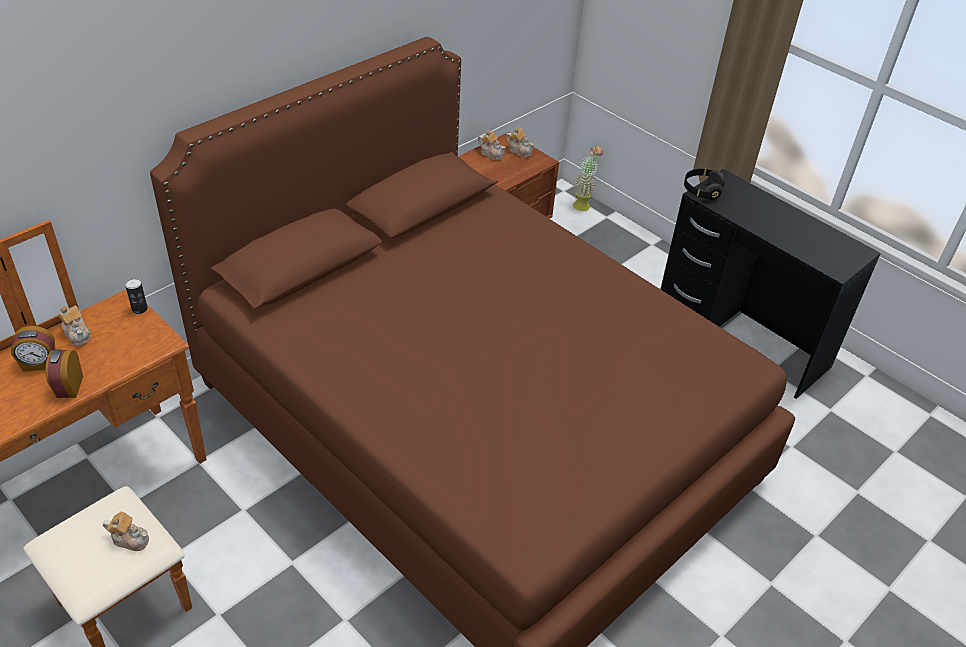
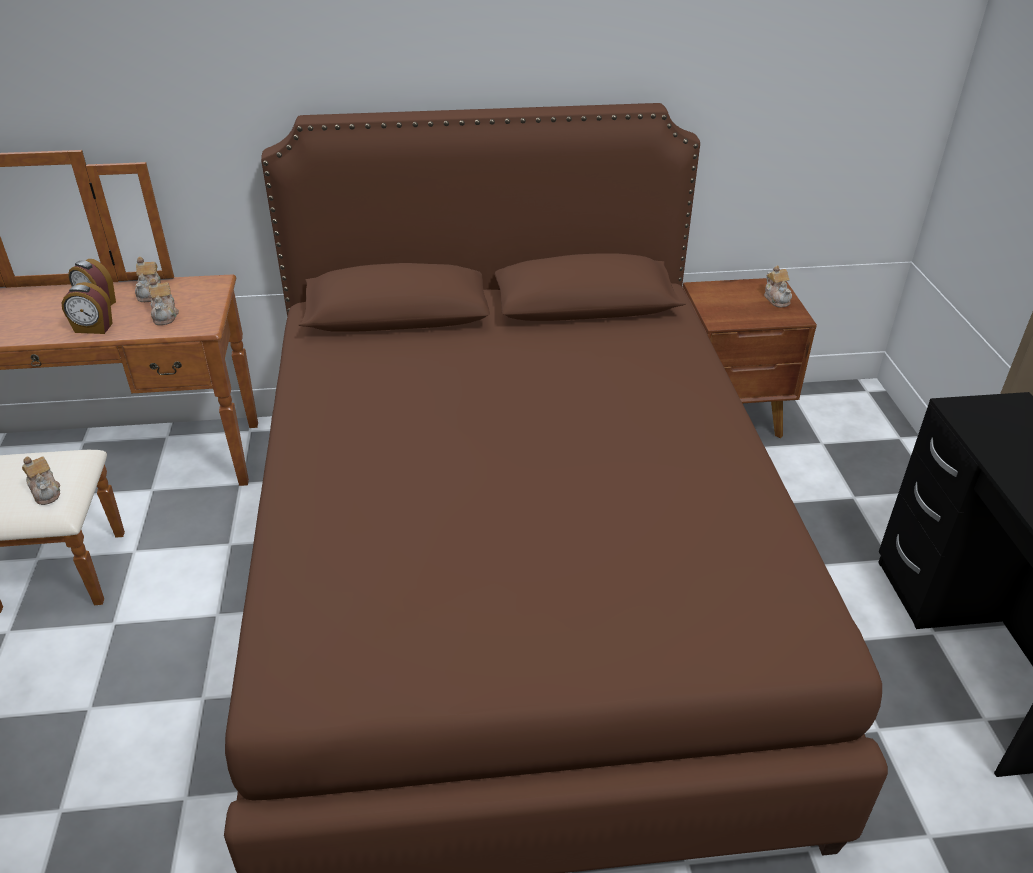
camera: 40 degrees right, 5 degrees down
(69, 387) = (93, 328): alarm clock -> alarm clock turned 120 degrees counterclockwise
(139, 309) = (219, 293): can -> none
(491, 153) = (738, 291): teapot -> teapot (165, 315)
(583, 203) = (881, 413): potted plant -> none
(702, 190) = (965, 404): black headphones -> none

